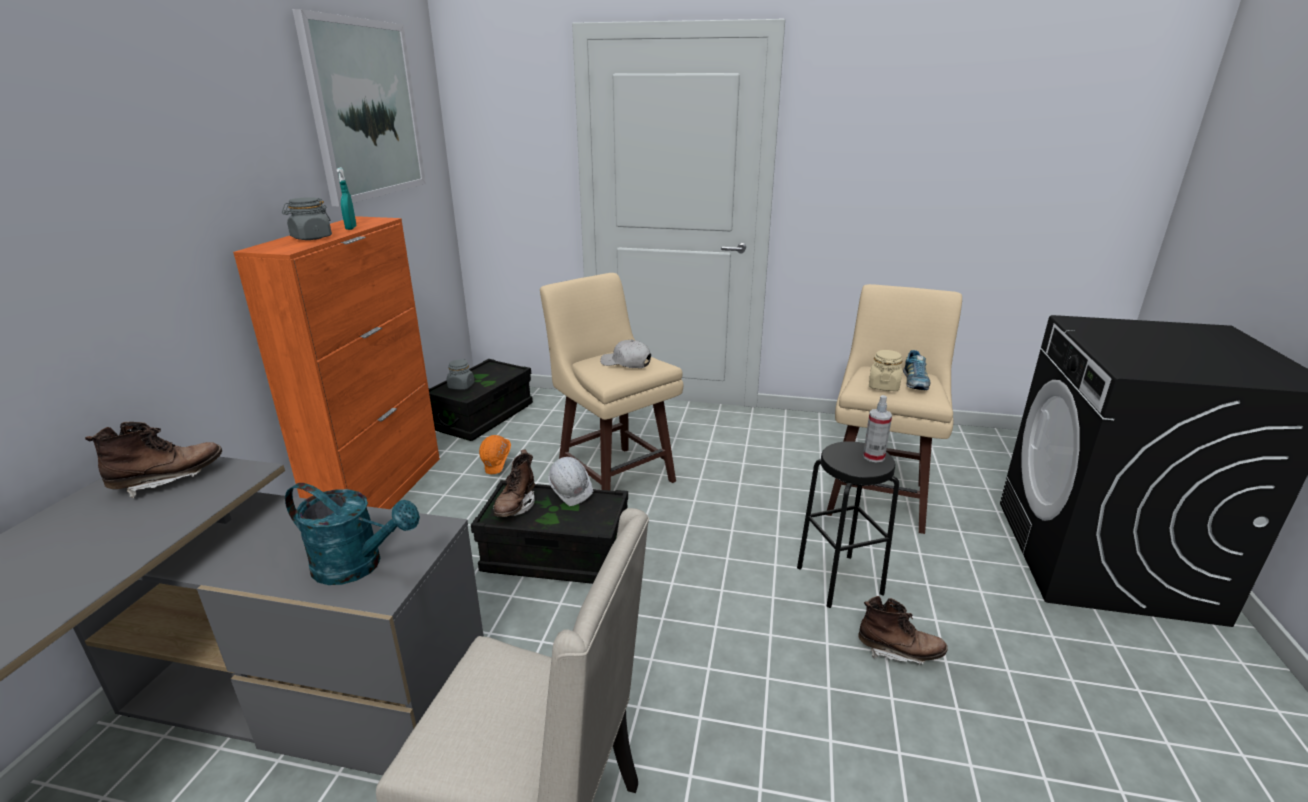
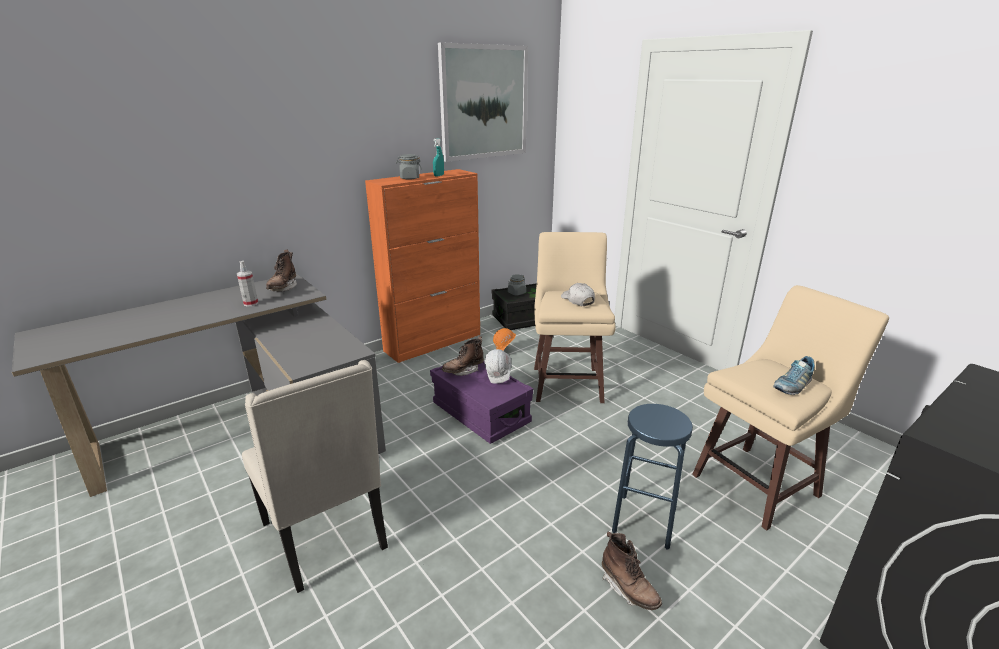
camera: 40 degrees right, 0 degrees up
(169, 480) = (283, 288): brown boot -> brown boot turned 90 degrees clockwise
(358, 566) = (309, 354): turquoise watering can -> none
(556, 556) = (481, 413): black storage box -> purple storage box
(839, 580) = (644, 521): black stool -> blue stool
(873, 457) = (673, 425): spray bottle -> spray bottle (251, 303)
(883, 386) = (755, 378): beige jar -> none

